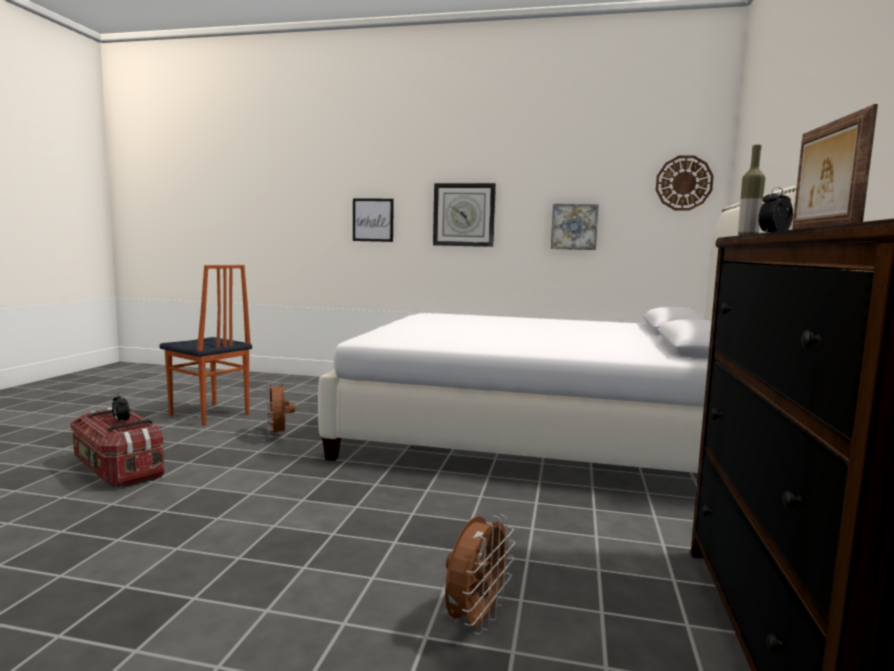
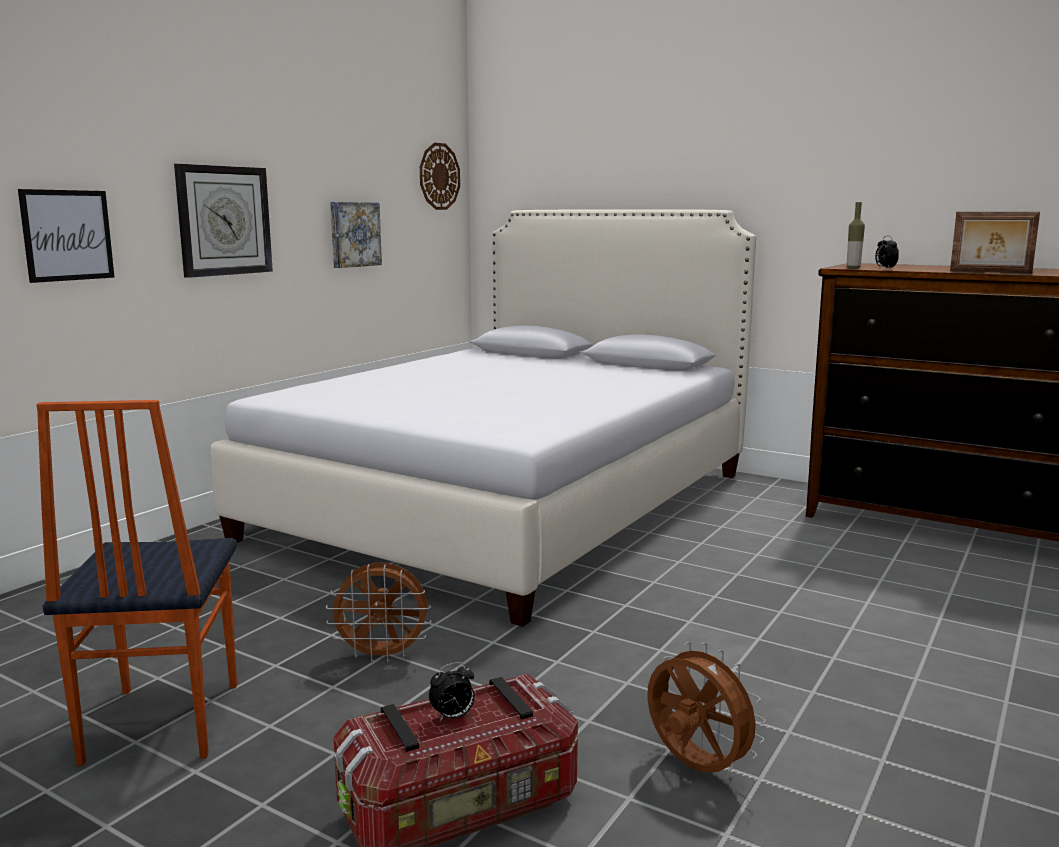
camera: 70 degrees left, 5 degrees up
(208, 415) = (159, 723): chair -> chair turned 120 degrees clockwise
(476, 620) = (913, 598): brown fan -> brown fan (695, 768)

